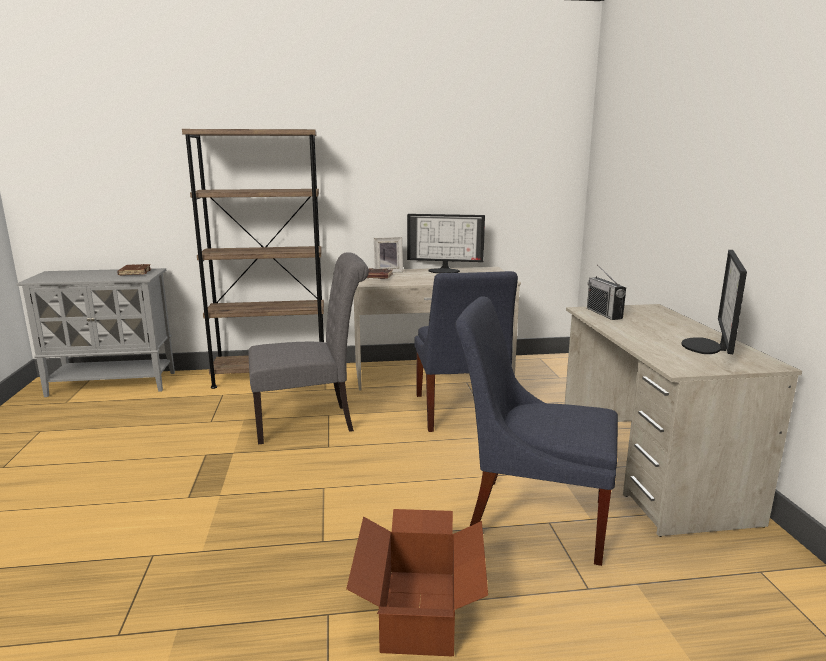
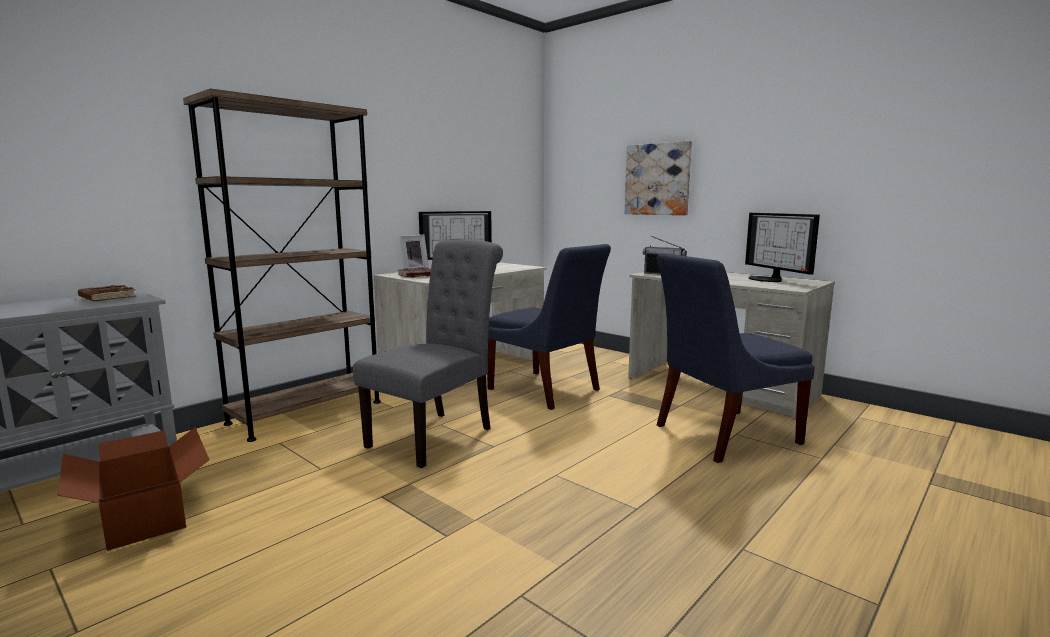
camera: 40 degrees left, 5 degrees down
(420, 610) = (782, 514): cardboard box -> cardboard box (146, 514)
(665, 189) = (658, 179): none -> picture

